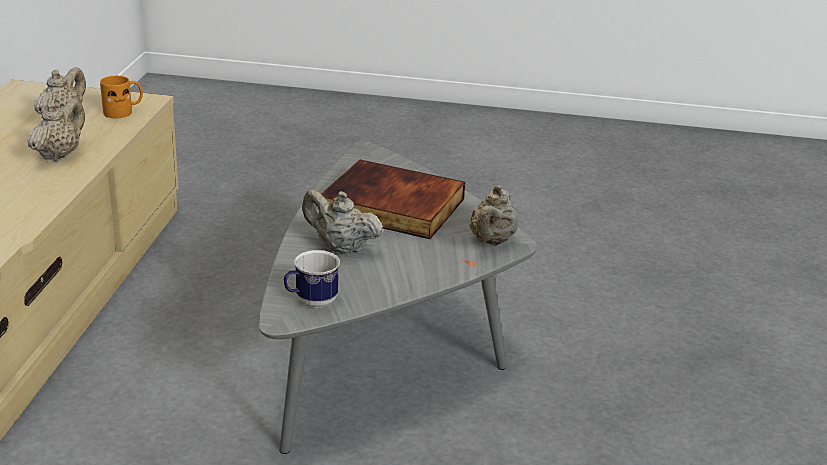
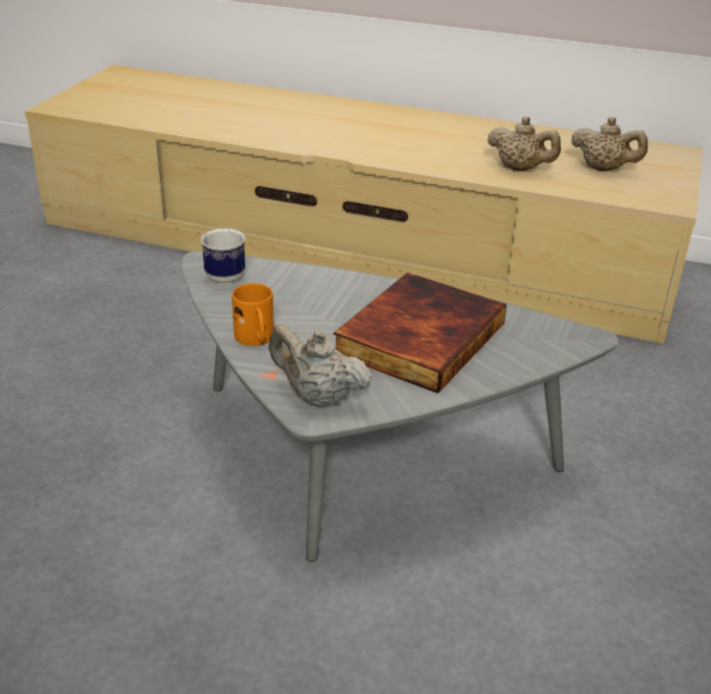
camera: 100 degrees right, 5 degrees up
(123, 112) = (635, 194): orange mug -> orange mug (256, 339)
(340, 248) = (325, 298): beige teapot -> none

